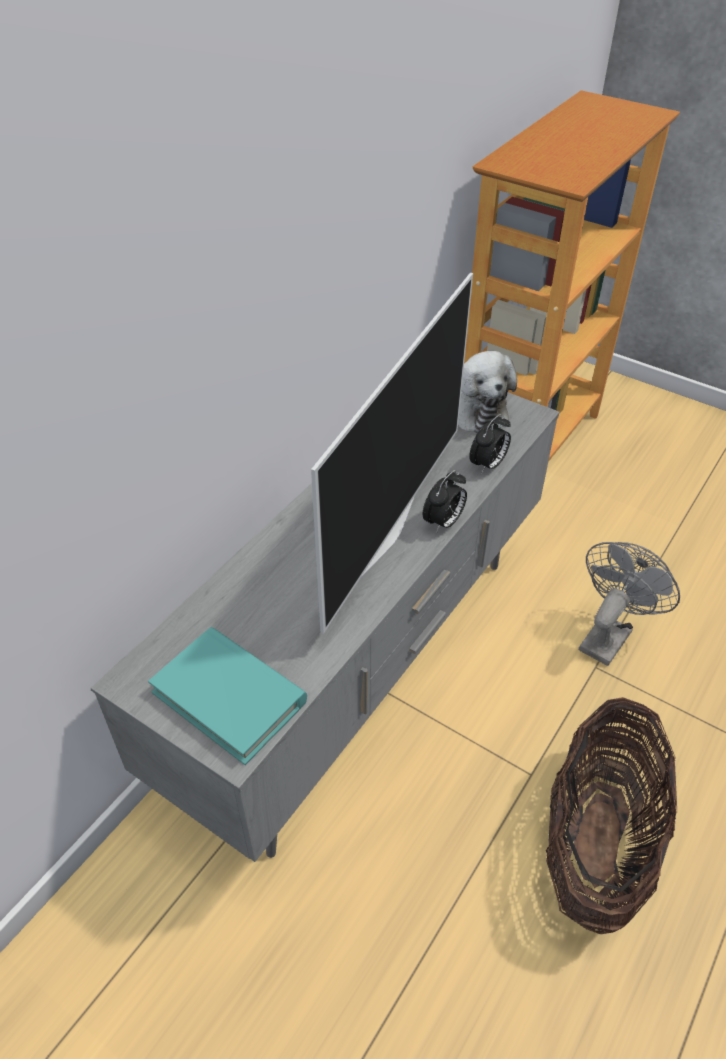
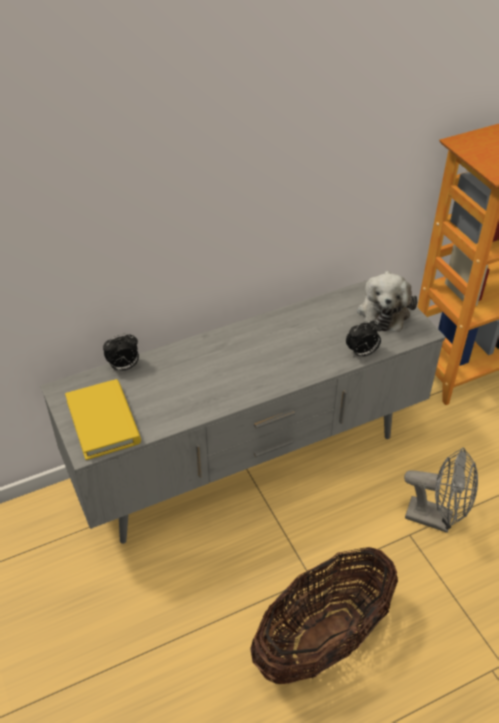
camera: 30 degrees right, 0 degrees up
(229, 697) = (103, 422): turquoise book -> yellow book
(383, 535) = (258, 369): television -> none
(443, 523) = (301, 377): alarm clock -> alarm clock (124, 367)
(608, 634) = (436, 518): grey fan -> grey fan turned 45 degrees clockwise

